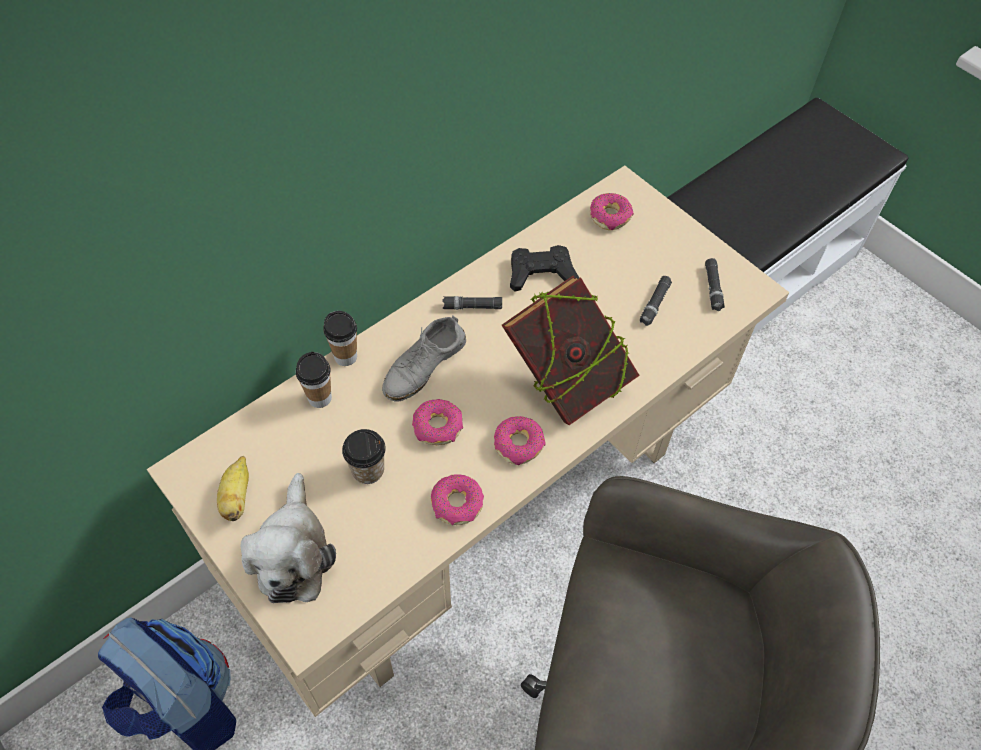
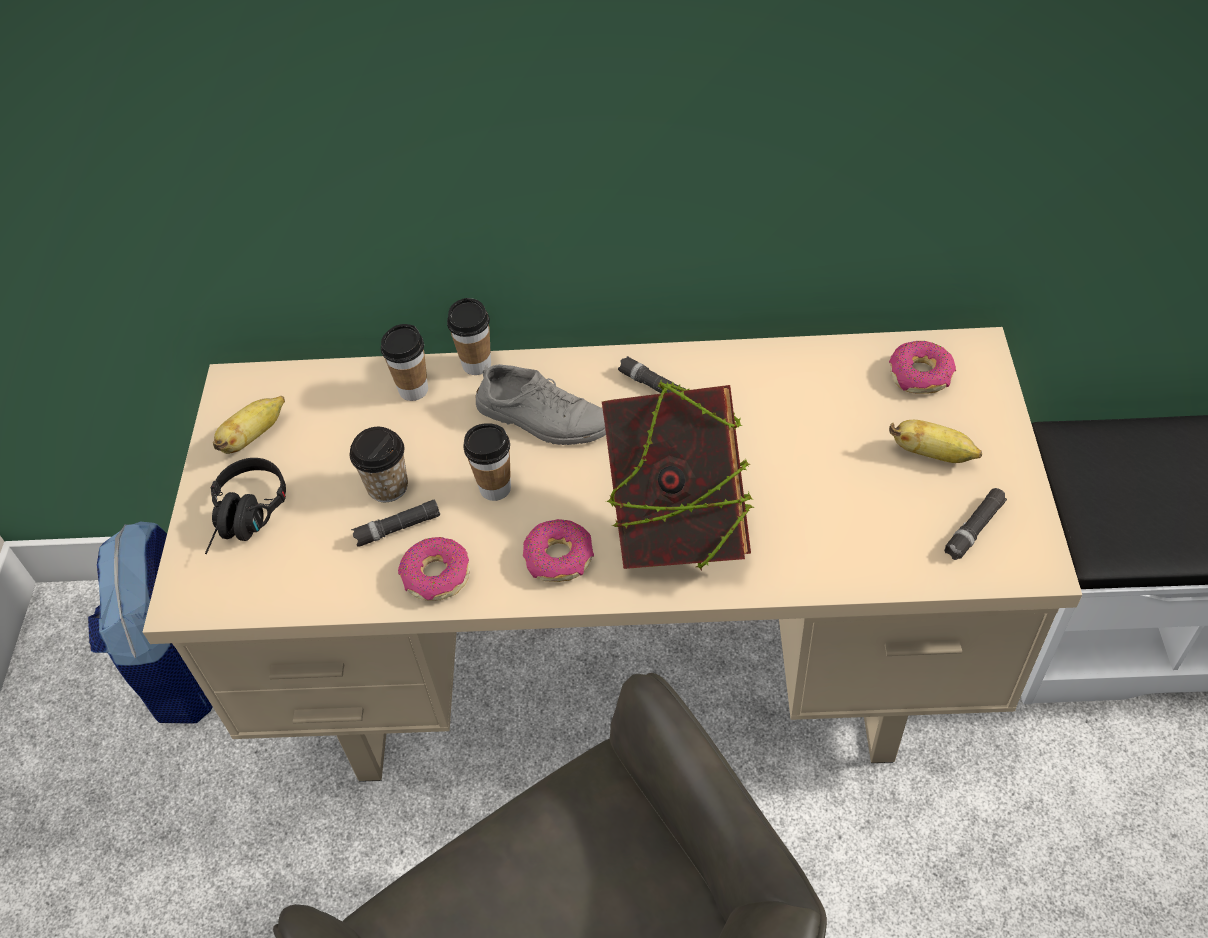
camera: 45 degrees right, 5 degrees down
(293, 553) = (247, 519): plush toy -> black headphones
(424, 366) = (543, 418): grey shoe -> grey shoe turned 150 degrees counterclockwise
(438, 427) = (495, 488): donut -> cup
(541, 273) = (769, 394): black game controller -> none
(655, 304) = (876, 504): black flashlight -> black flashlight (397, 528)
(657, 258) = (933, 454): none -> banana

